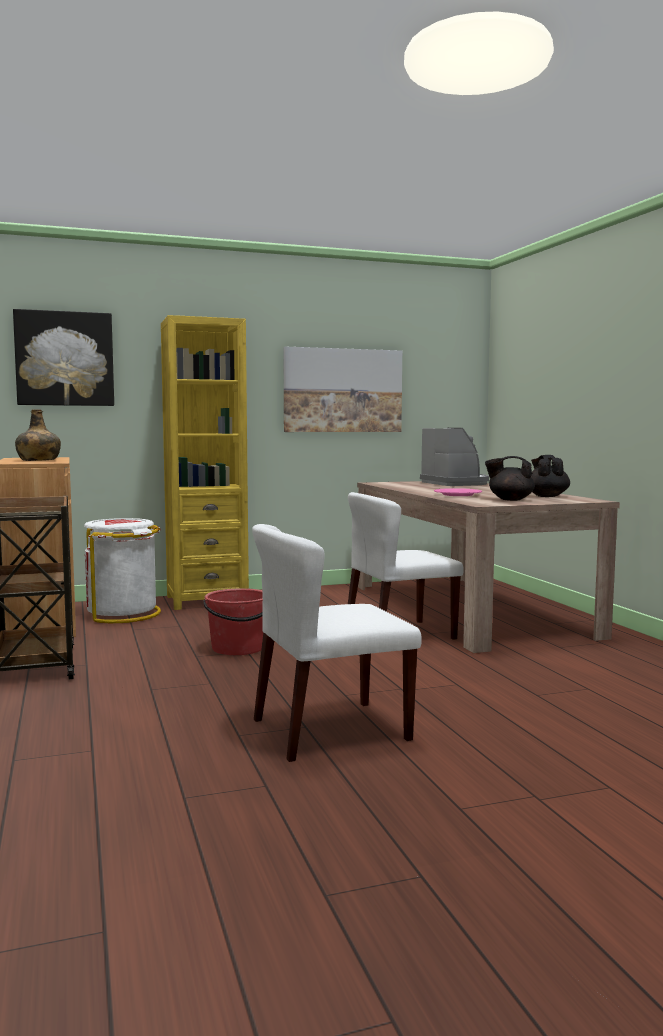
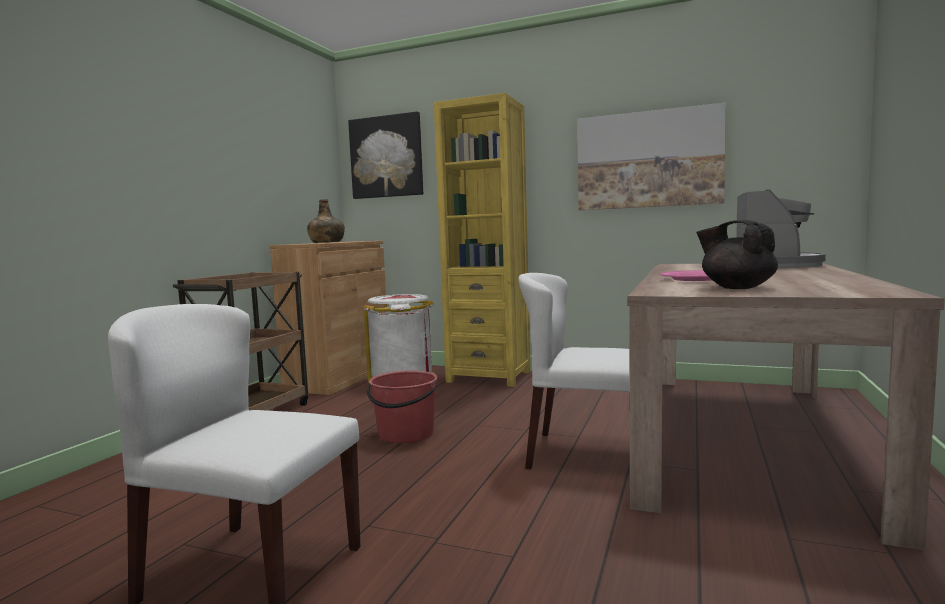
camera: 40 degrees right, 0 degrees up
(546, 496) = (831, 284): black teapot -> none

